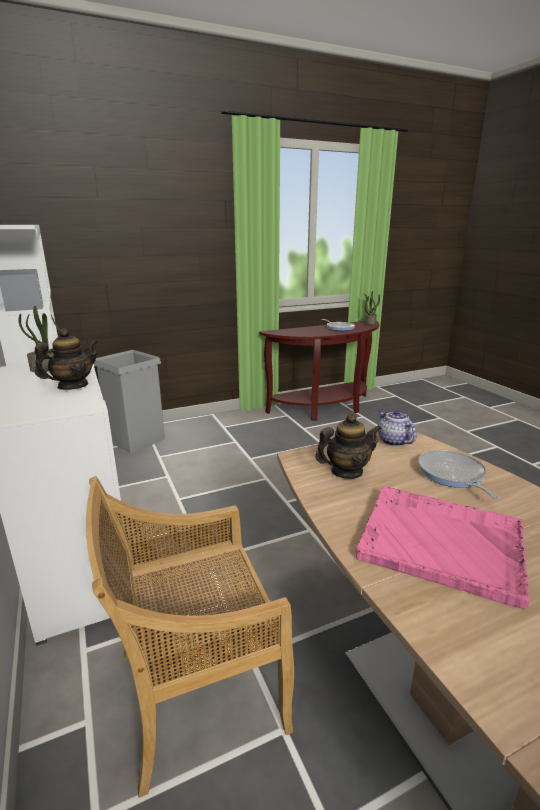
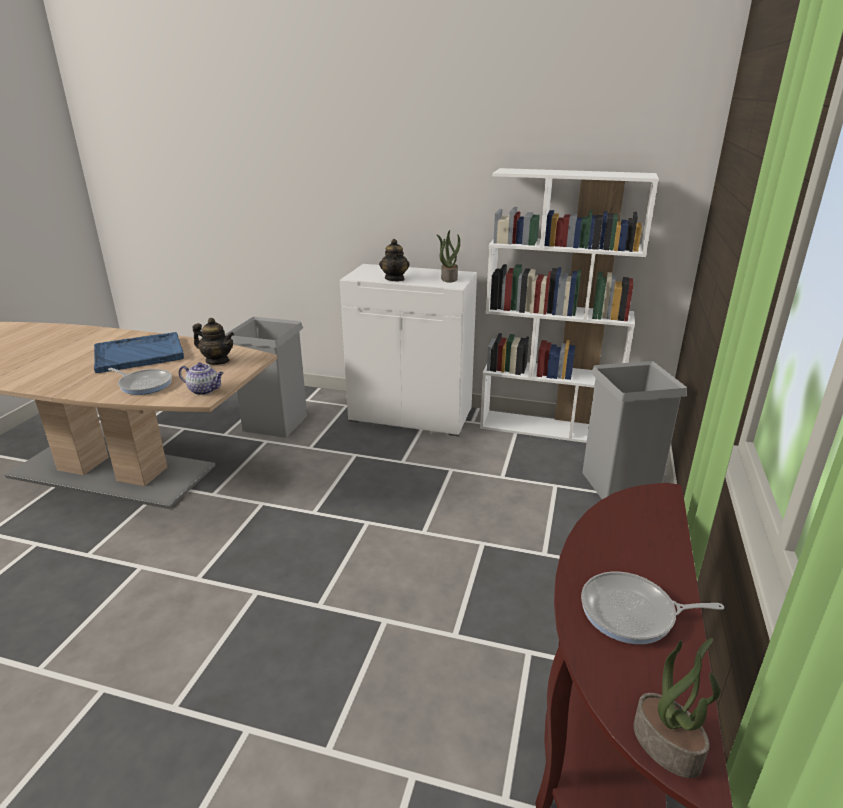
camera: 130 degrees right, 5 degrees up
(197, 692) = (275, 423): beige chair -> grey trash can
(346, 472) = (217, 361): teapot -> teapot turned 90 degrees counterclockwise
(439, 542) = (140, 354): pink tray -> blue tray

